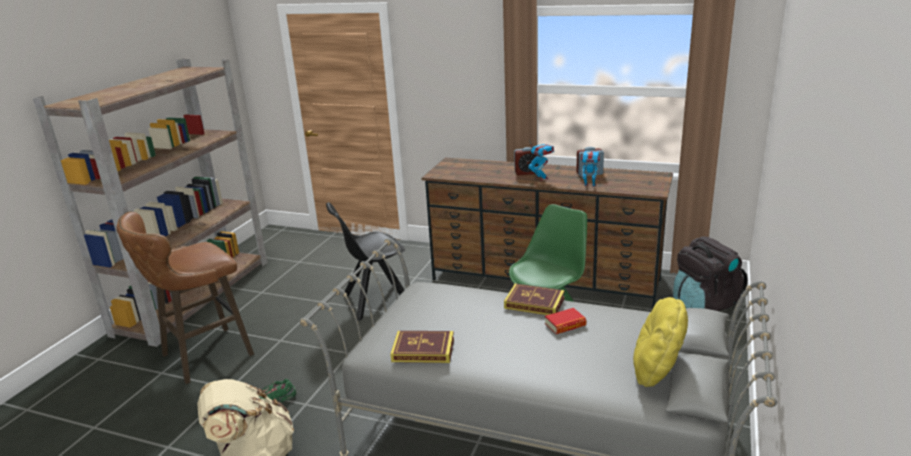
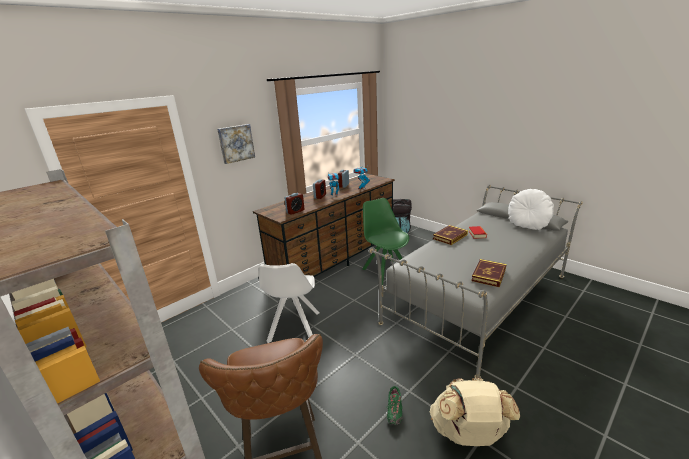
camera: 65 degrees left, 0 degrees up
(375, 301) = (294, 328): black chair -> white chair
(450, 68) = (236, 143): none -> picture
(460, 175) = (295, 211): none -> alarm clock
(656, 374) = (527, 226): yellow pillow -> white pillow

